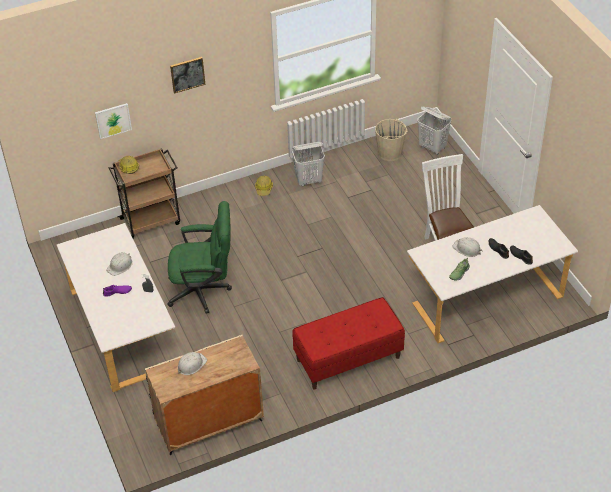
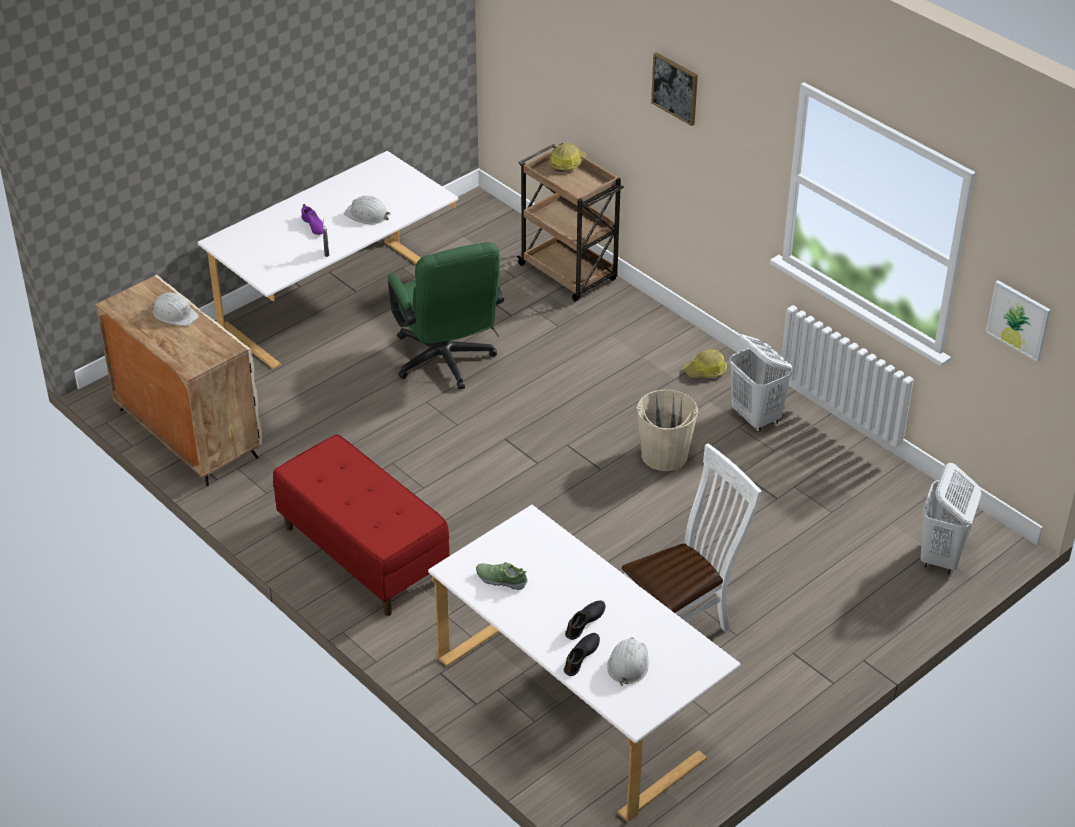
camera: 70 degrees right, 5 degrees down
(113, 120) = (578, 78): picture -> picture (1018, 320)
(390, 153) = (890, 502): beige bucket -> beige bucket (664, 455)
(467, 249) = (568, 580): white hard hat -> white hard hat (628, 664)

